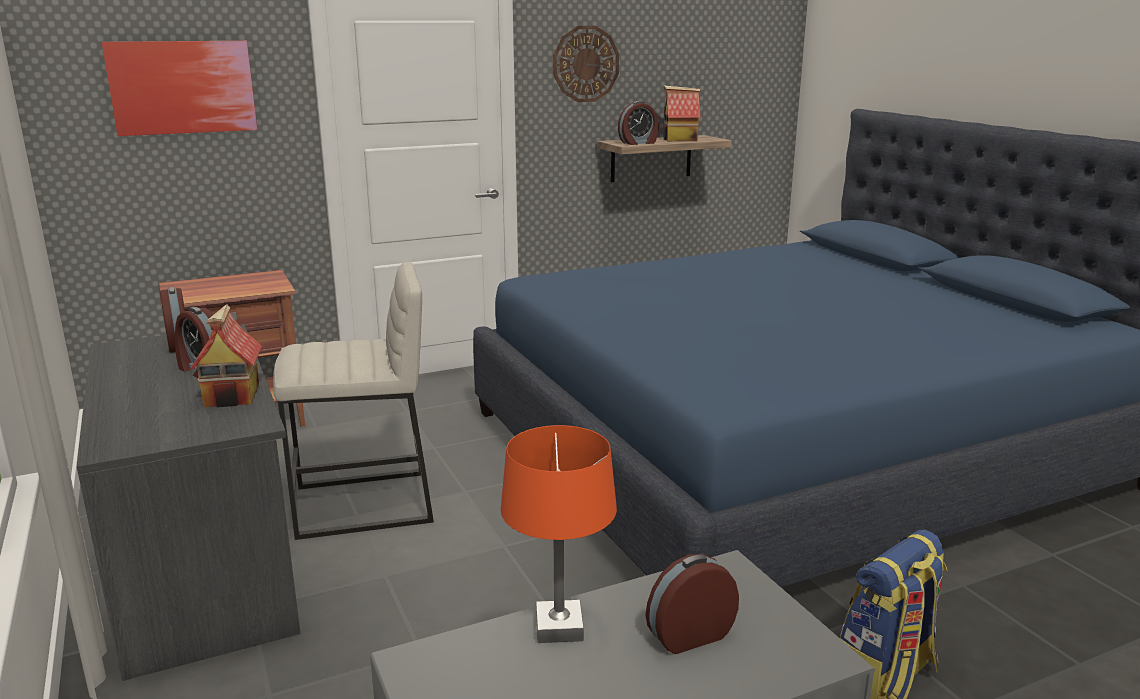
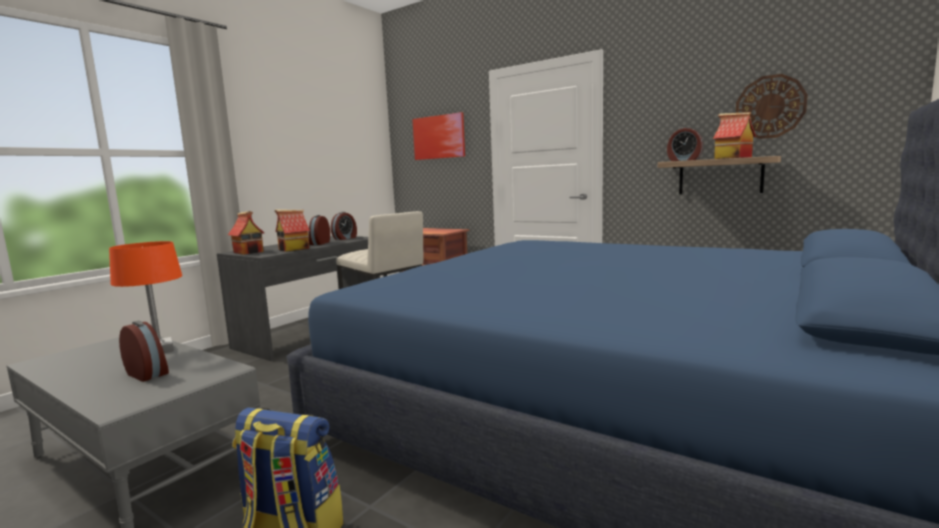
camera: 60 degrees right, 10 degrees down
(162, 433) = (249, 252): none -> toy house
(585, 64) = (658, 105): wall clock -> wall clock (770, 107)

